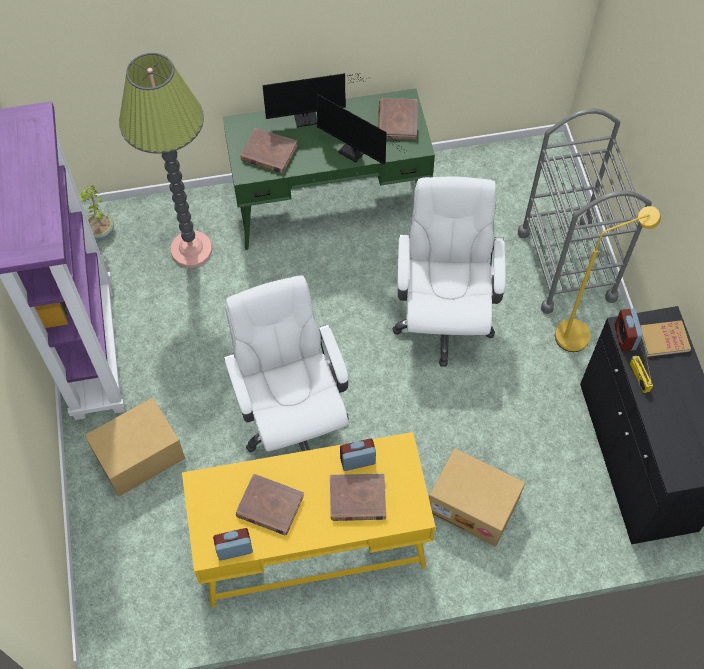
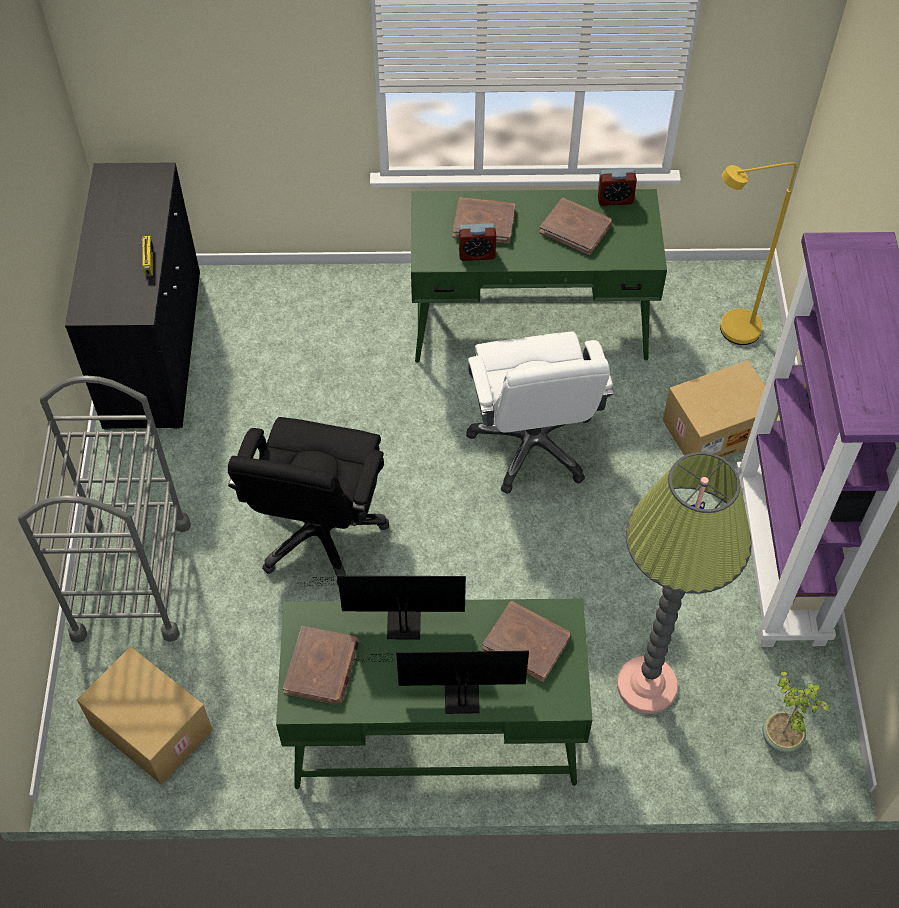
camera: 170 degrees left, 5 degrees down
(310, 542) = (530, 322): yellow desk -> green desk
(356, 153) = (397, 622): monitor -> monitor turned 45 degrees counterclockwise
(443, 318) = (319, 533): white office chair -> black office chair
(473, 505) = (348, 330): cardboard box -> cardboard box (149, 728)
(581, 333) = (153, 488): yellow floor lamp -> yellow floor lamp (729, 331)
(624, 337) = (144, 301): alarm clock -> none
(663, 339) = (101, 293): book -> none

